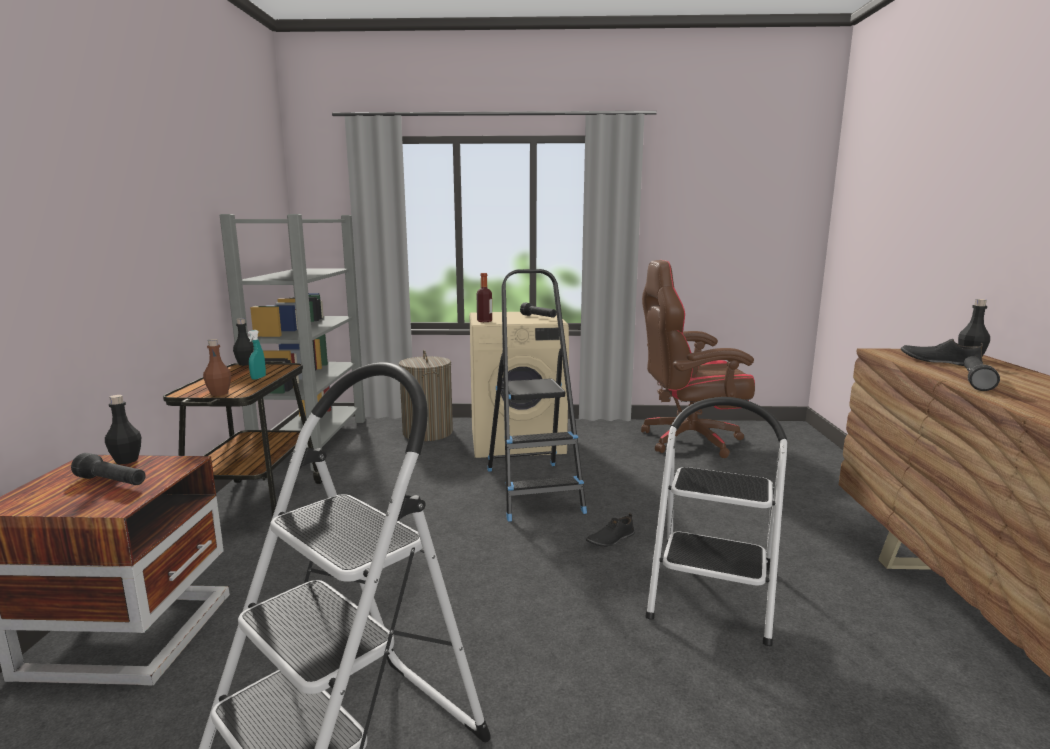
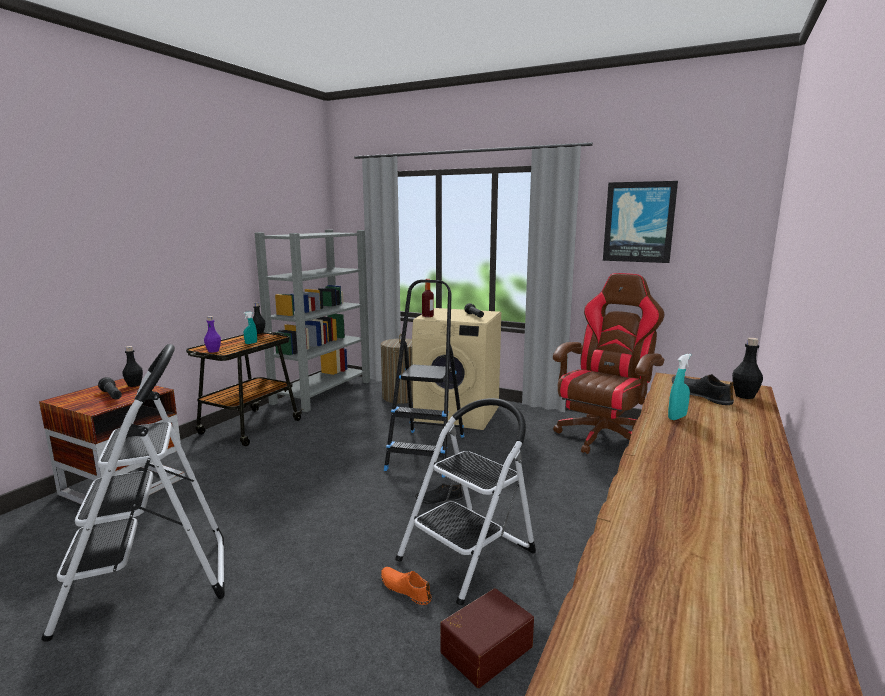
camera: 25 degrees right, 0 degrees up
(219, 393) = (213, 351): brown bottle -> purple bottle
(690, 440) = (602, 437): brown office chair -> brown office chair turned 105 degrees clockwise
(694, 648) = (405, 589): none -> orange shoe
(702, 202) = (639, 222): none -> picture
(843, 682) = (485, 648): none -> brown storage box
(975, 381) = (677, 417): black flashlight -> turquoise spray bottle

